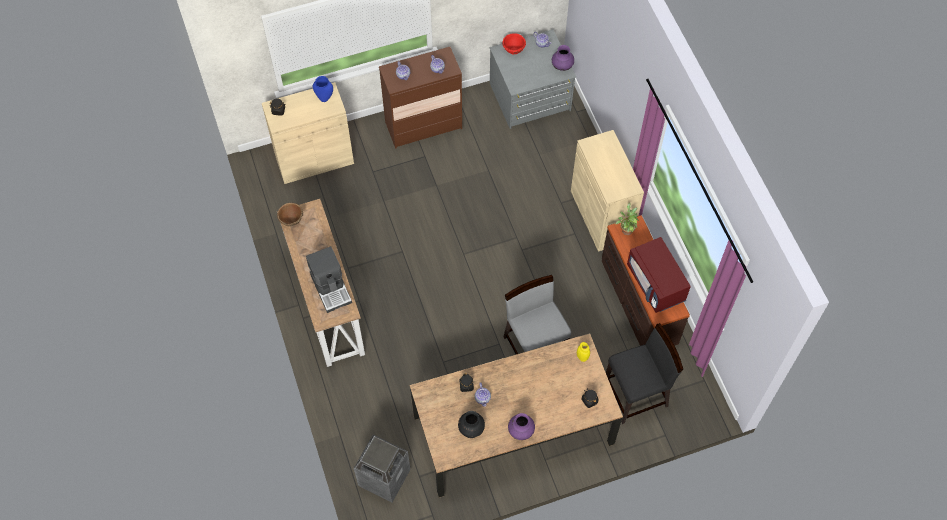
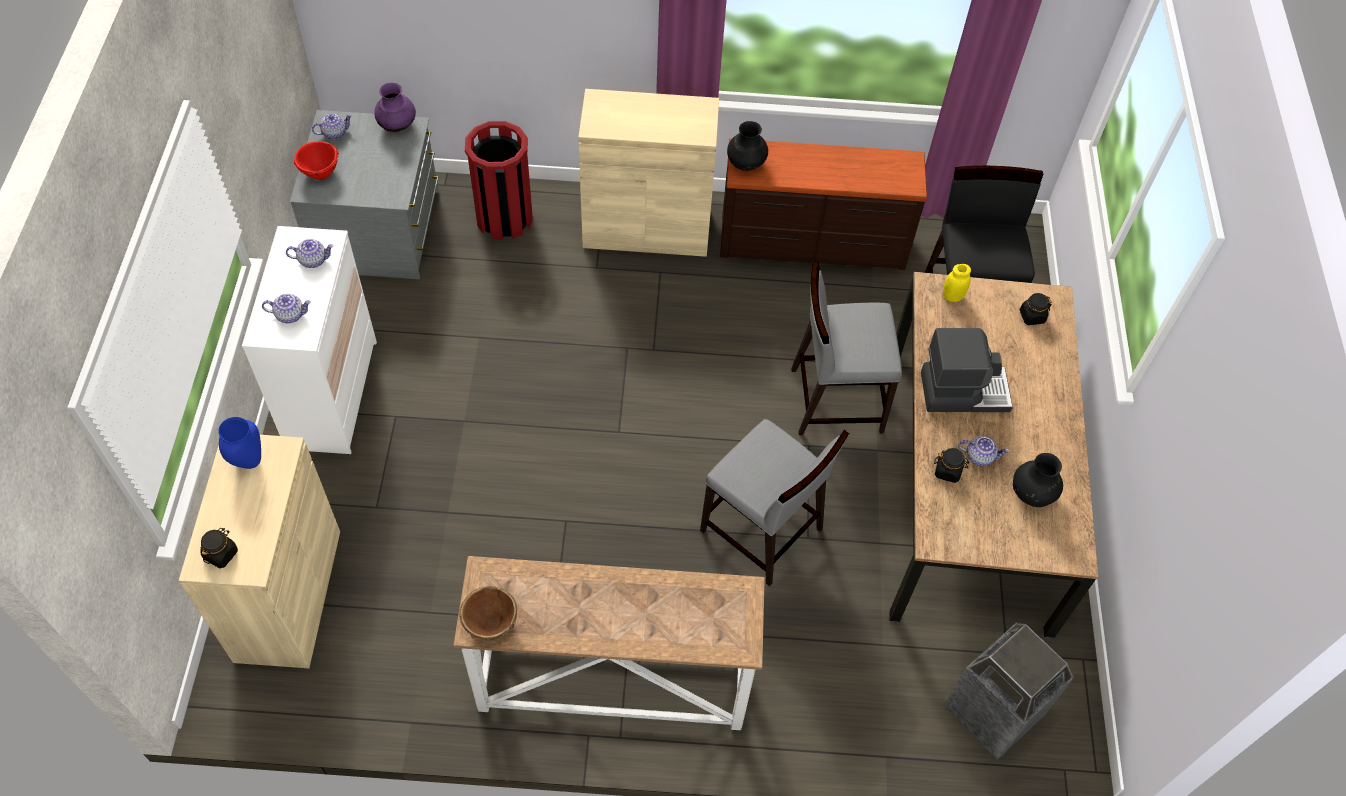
camera: 70 degrees left, 5 degrees down
(331, 288) = (680, 604): coffee machine -> coffee machine (963, 390)
(423, 126) = (332, 395): brown dresser -> white dresser
(437, 339) = (762, 531): none -> grey chair
(521, 431) = (1057, 425): purple vase -> none
(569, 147) = (504, 218): none -> red trash can
(626, 229) = (746, 164): potted plant -> black vase
(656, 284) = (856, 167): red microwave -> none

